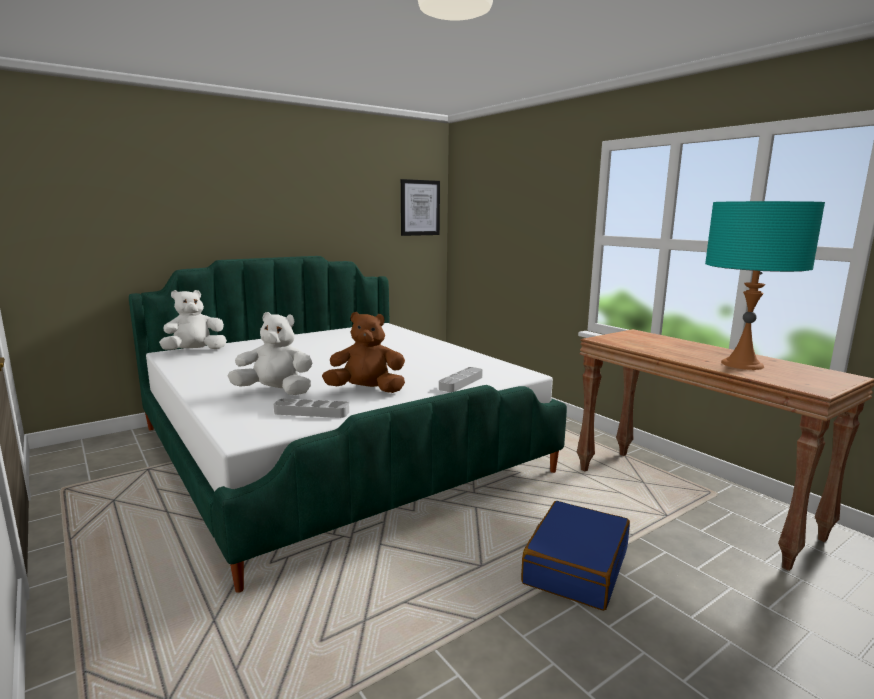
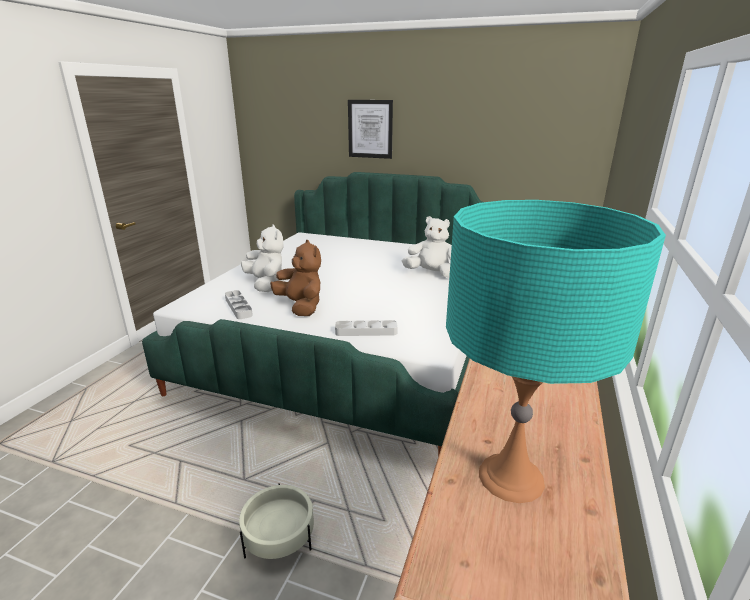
camera: 55 degrees right, 10 degrees up
(195, 351) = (317, 238): white plush toy -> white plush toy (432, 273)
(420, 208) = (572, 132): picture -> picture (370, 129)
(575, 566) = (279, 538): blue suitcase -> beige planter

